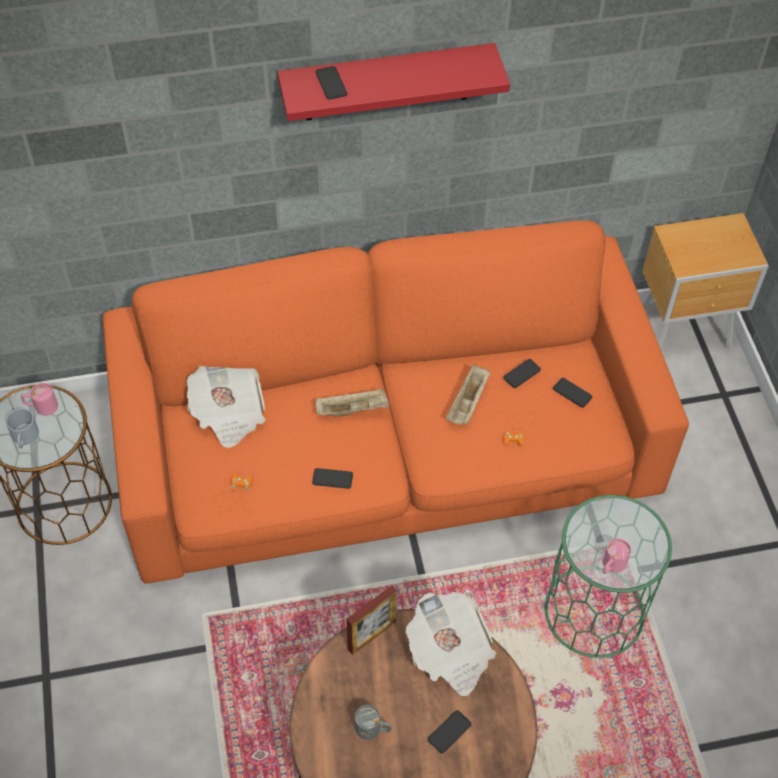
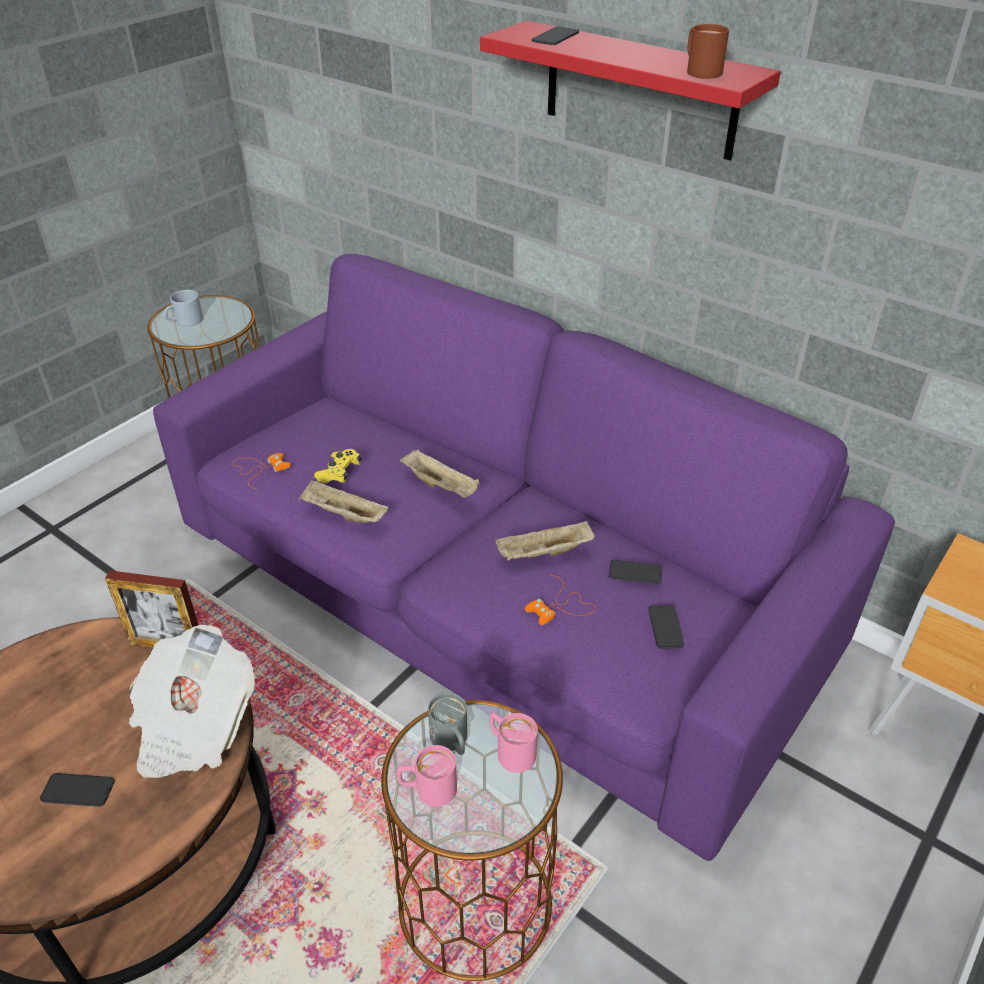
camera: 50 degrees right, 15 degrees down
(41, 407) = (224, 313): pink mug -> pink mug (510, 750)
(228, 413) = (348, 419): newspaper -> none
(287, 455) = (339, 473): none -> yellow game controller
(332, 478) = (343, 514): phone -> beige tray
(373, 729) = (39, 718): grey mug -> grey mug (452, 742)
(387, 446) = (492, 587): orange sofa -> purple sofa
(462, 73) = (700, 71): none -> brown mug
(593, 611) = (475, 901): green side table -> brown side table

